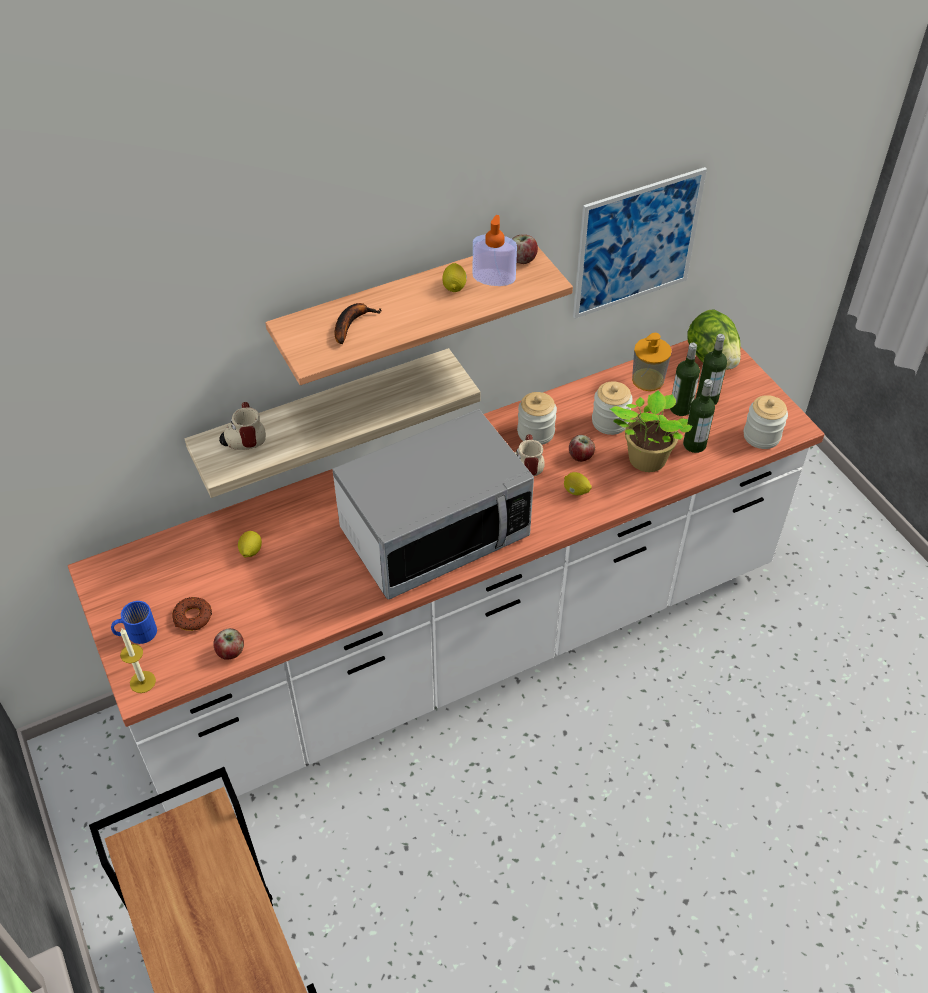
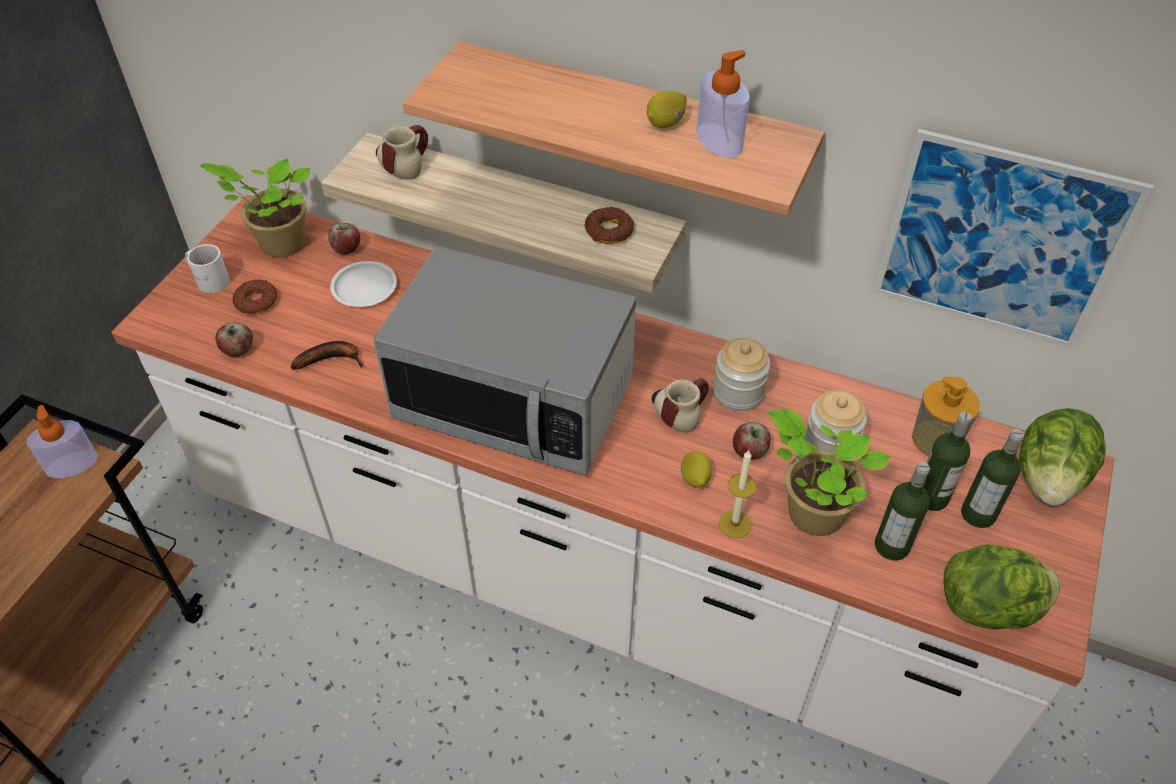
camera: 50 degrees right, 0 degrees up
(136, 632) = (209, 278): blue mug -> white mug
(142, 682) = (159, 317): candle -> candle (734, 524)
(148, 573) = (279, 244): none -> potted plant
(183, 831) = (72, 464): none -> soap dispenser
(250, 551) = (364, 288): lemon -> white plate
(352, 324) = (520, 90): banana -> banana (331, 359)
(420, 384) = (609, 231): none -> donut
(522, 259) = (778, 144): apple -> apple (346, 249)
(761, 436) = (990, 607): jar -> lettuce

